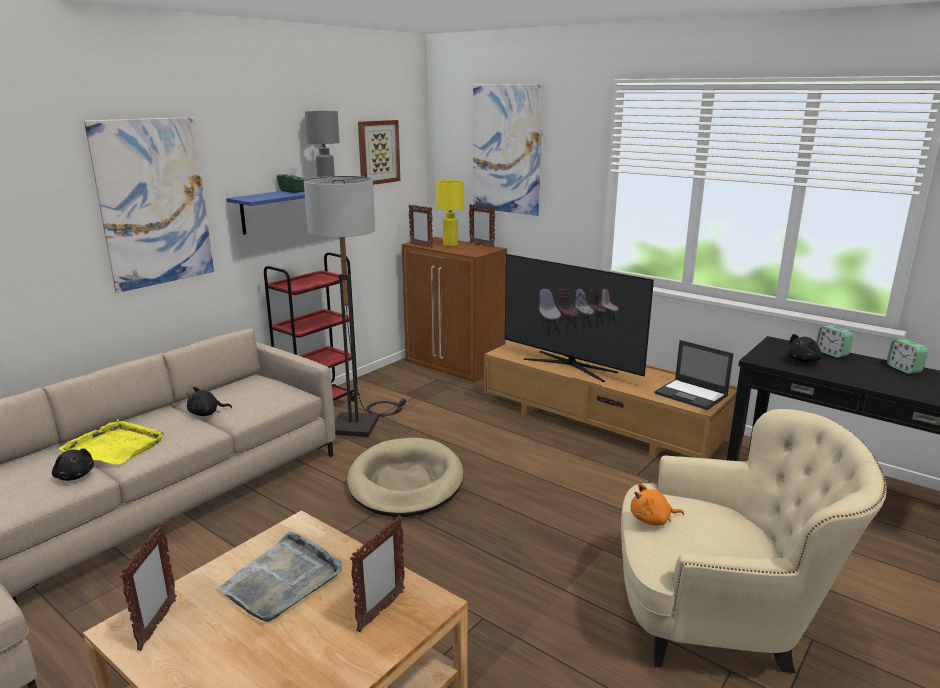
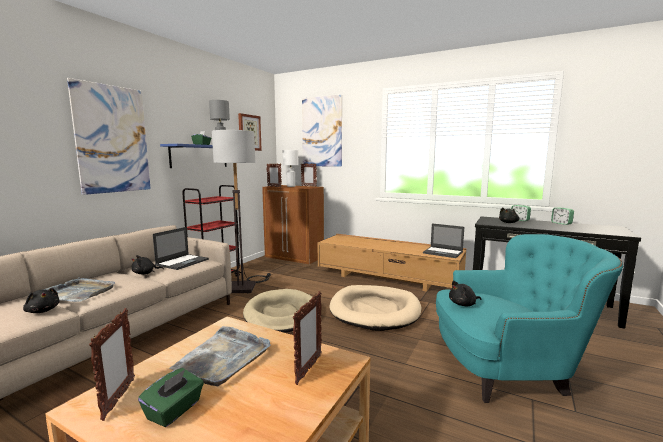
camera: 10 degrees left, 10 degrees down
(115, 446) = (77, 292): yellow tray -> grey tray
(215, 648) = (174, 410): none -> green tissue box
(261, 393) = (183, 262): none -> laptop
(450, 245) = (291, 186): yellow table lamp -> white table lamp
(553, 489) = (375, 310): none -> beige dog bed
(570, 365) = (369, 244): television -> none
(652, 520) = (463, 304): orange plush toy -> black plush toy
(720, 618) = (508, 369): beige armchair -> turquoise armchair

